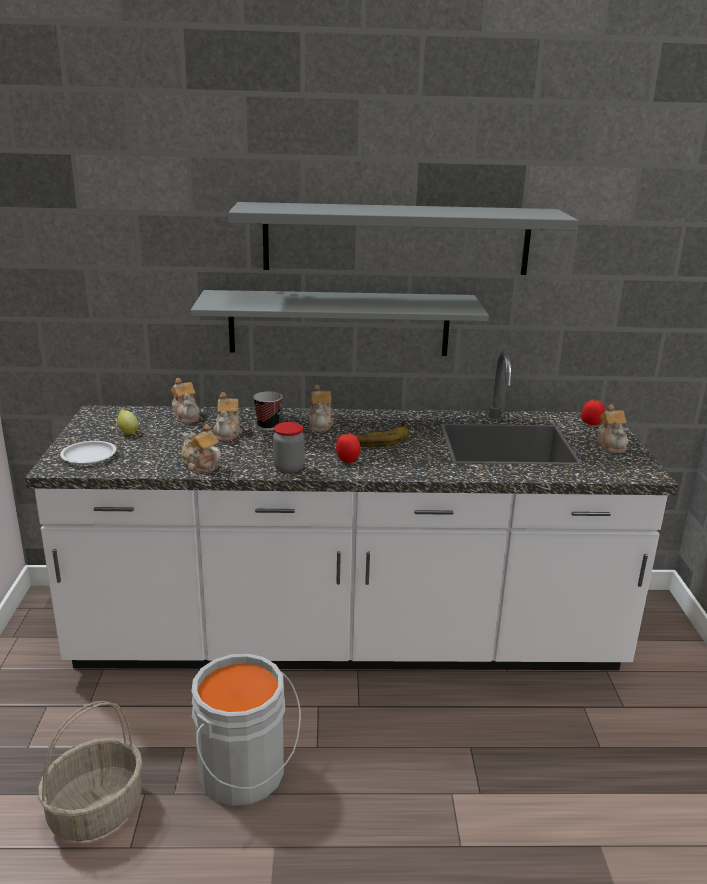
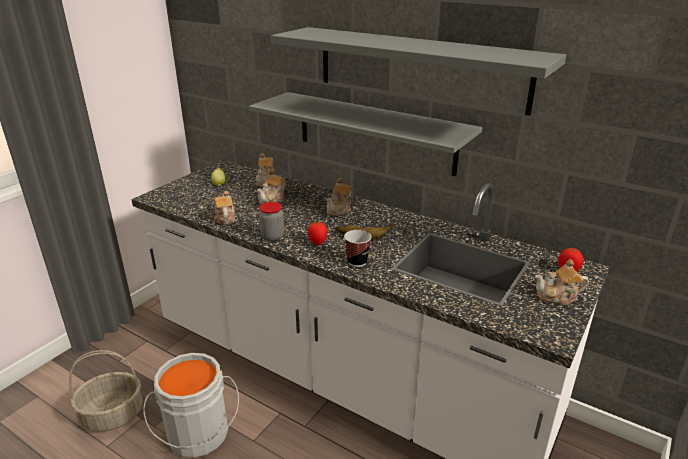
camera: 35 degrees right, 5 degrees up
(89, 456) = (178, 194): white plate -> none
(268, 426) = (303, 201): cup -> cup (357, 262)
(611, 445) = (558, 297): teapot -> teapot turned 60 degrees clockwise

